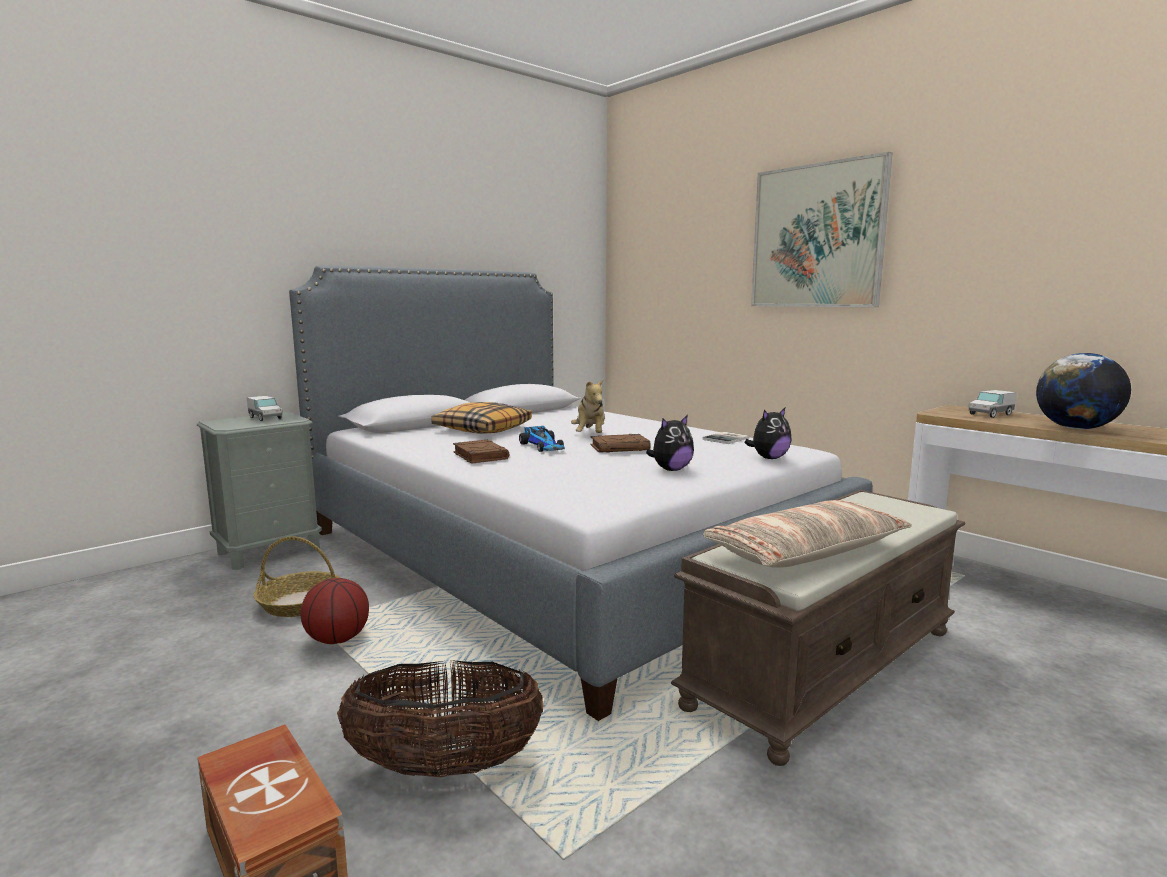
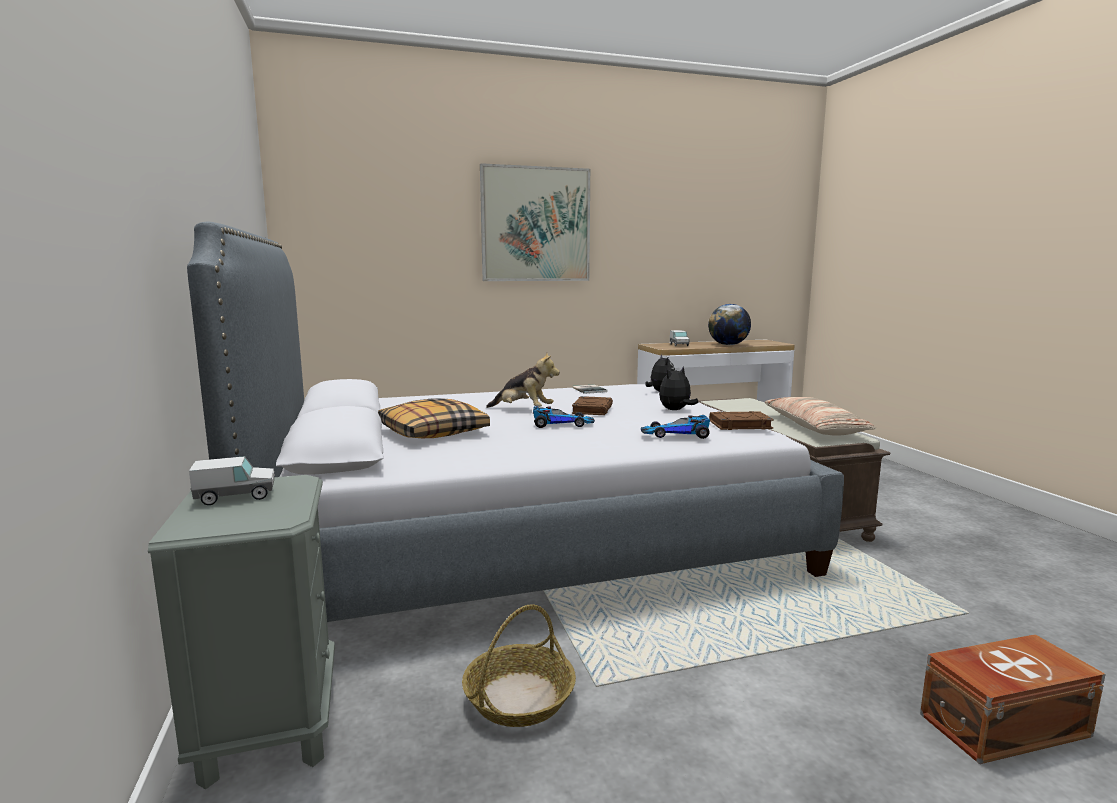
camera: 65 degrees left, 0 degrees up
(337, 639) = (642, 674): basketball -> none
(444, 766) = (879, 639): basket -> none
(480, 456) = (571, 443): brown book -> brown book (739, 425)
(538, 475) = (677, 434): none -> toy car
(671, 469) = (676, 410): plush toy -> plush toy turned 120 degrees counterclockwise

